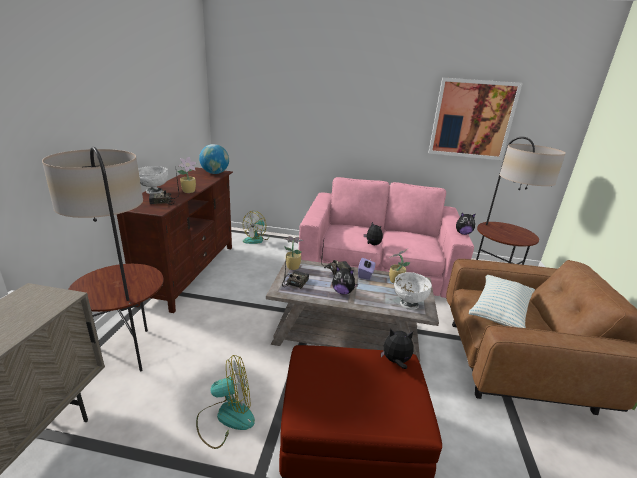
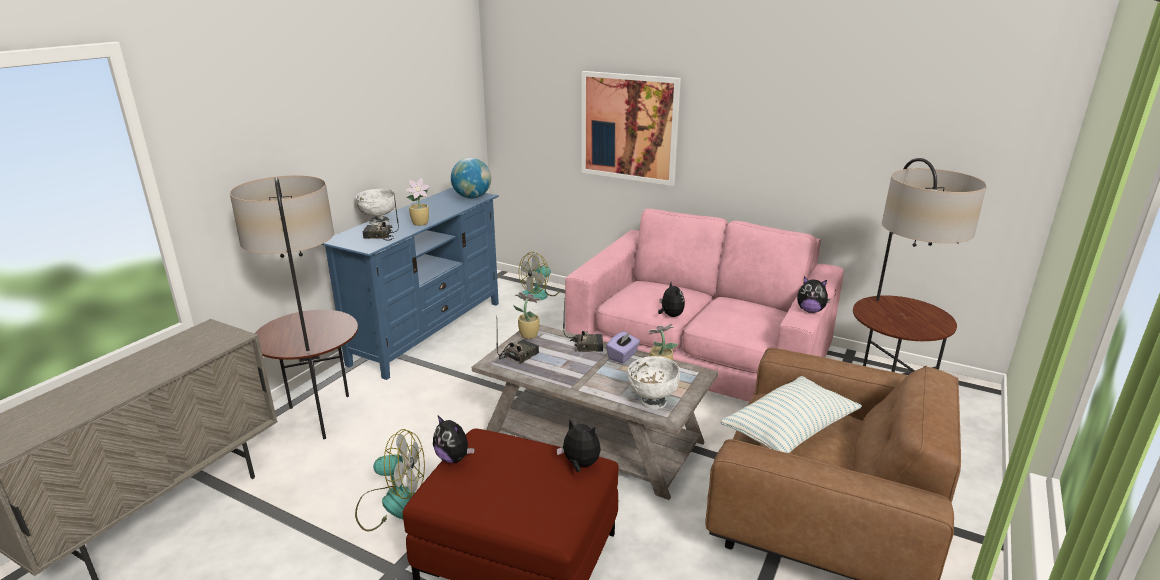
camera: 20 degrees right, 0 degrees up
(189, 272) = (427, 332): brown tv stand -> blue tv stand
(343, 292) = (573, 374): plush toy -> plush toy (454, 458)
(472, 119) = (864, 124): picture -> picture (629, 127)

